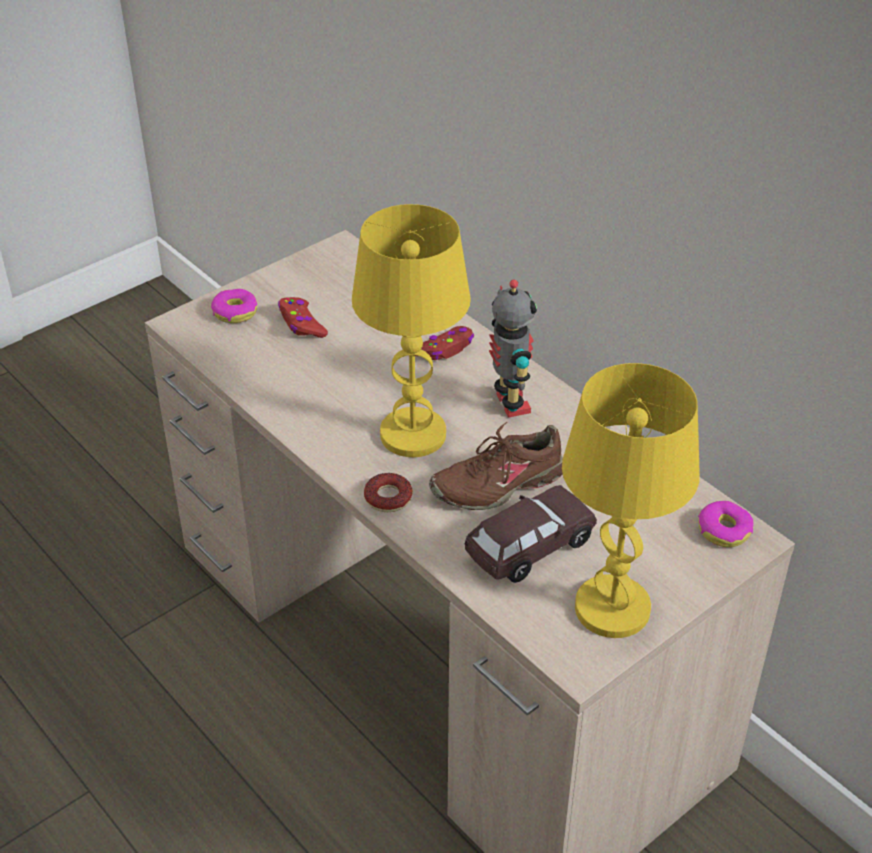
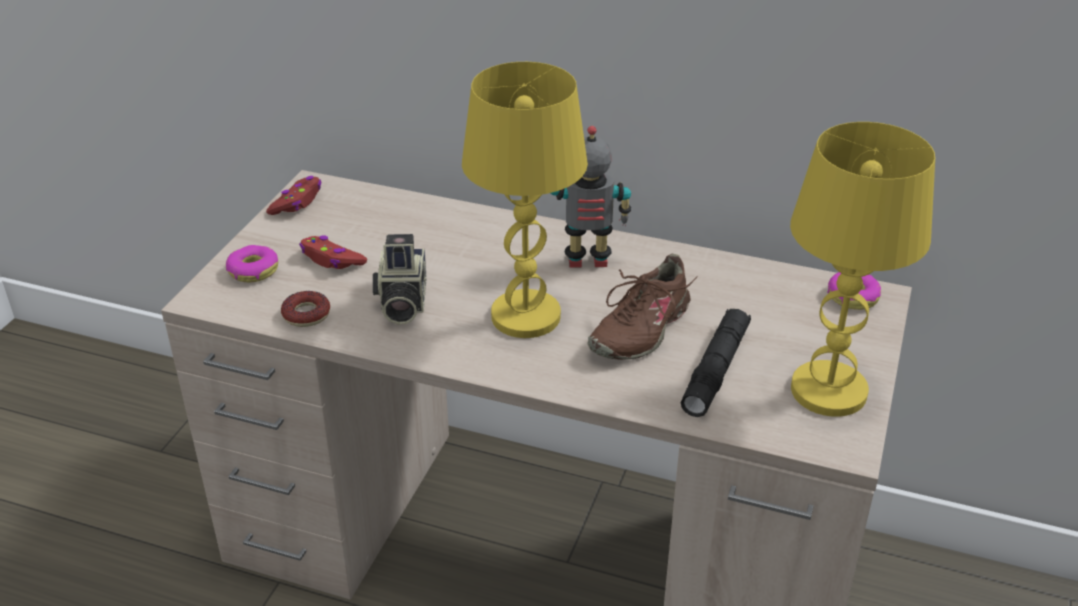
camera: 30 degrees left, 5 degrees down
(324, 384) = (401, 303): none -> camera
(388, 498) = (553, 377): donut -> donut (306, 314)
(445, 349) = (489, 238): red game controller -> red game controller (297, 202)
(509, 404) = (587, 262): toy robot -> toy robot turned 45 degrees counterclockwise
(529, 548) = (715, 370): brown toy car -> black flashlight

